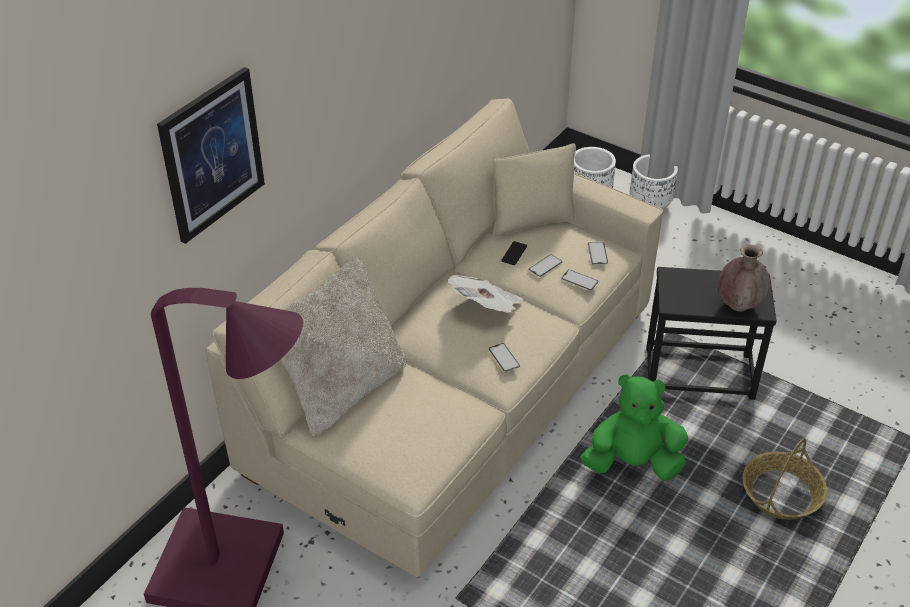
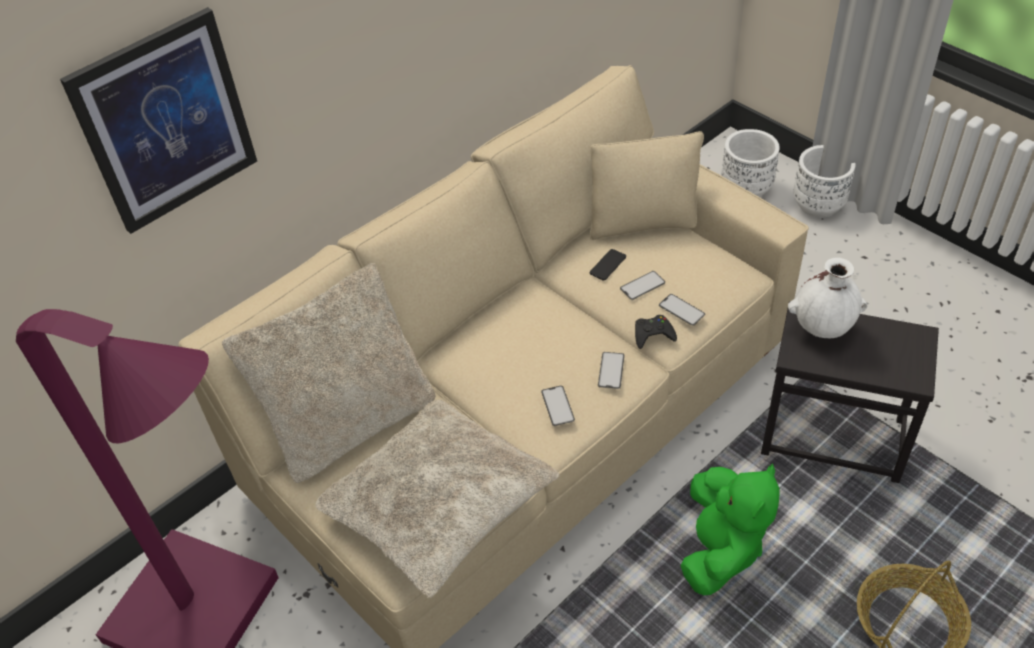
camera: 15 degrees right, 5 degrees up
(432, 437) = (439, 506): none -> beige pillow
(487, 308) = (555, 335): newspaper -> none
(562, 300) = (653, 334): none -> black game controller
(597, 253) = (714, 276): phone -> phone (611, 370)
(633, 463) = (720, 549): green plush toy -> green plush toy turned 90 degrees clockwise
(686, 283) = (822, 329): none -> white vase
(738, 304) = (886, 367): brown vase -> none

